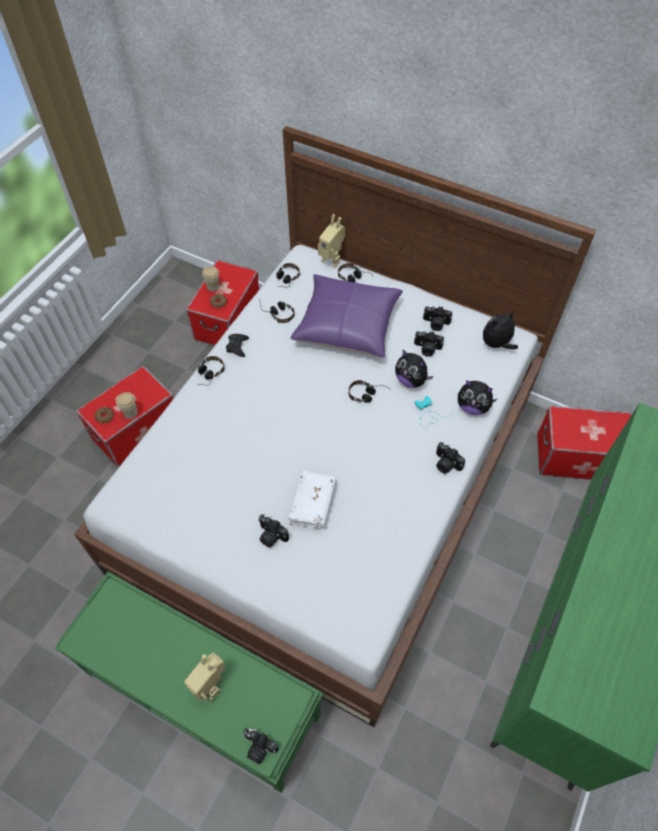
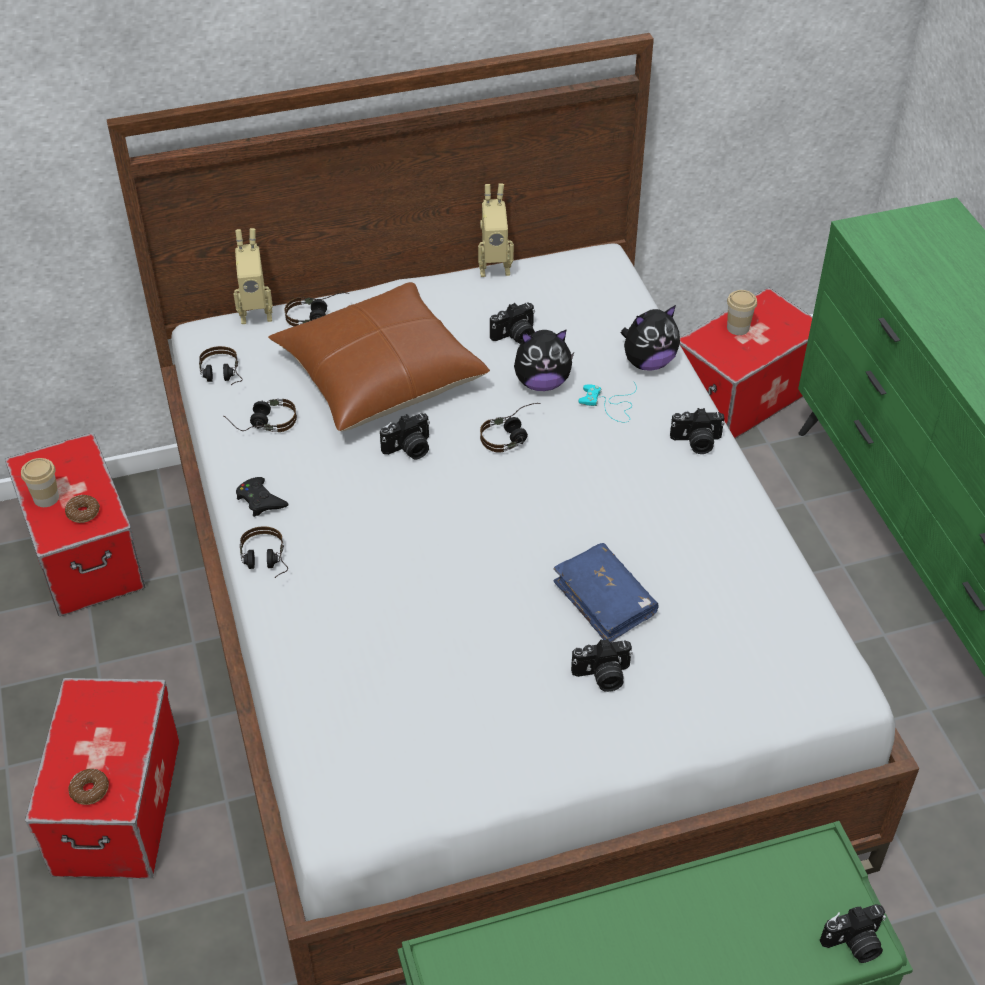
camera: 45 degrees left, 10 degrees down
(130, 412) = (127, 753): cup -> cup (738, 328)
(211, 684) = (712, 934): toy robot -> toy robot (494, 267)
(313, 503) = (604, 600): white book -> blue book
(347, 325) = (379, 375): purple pillow -> brown pillow
(435, 324) = (489, 302): camera -> camera (409, 449)
(496, 344) = (589, 279): plush toy -> none

